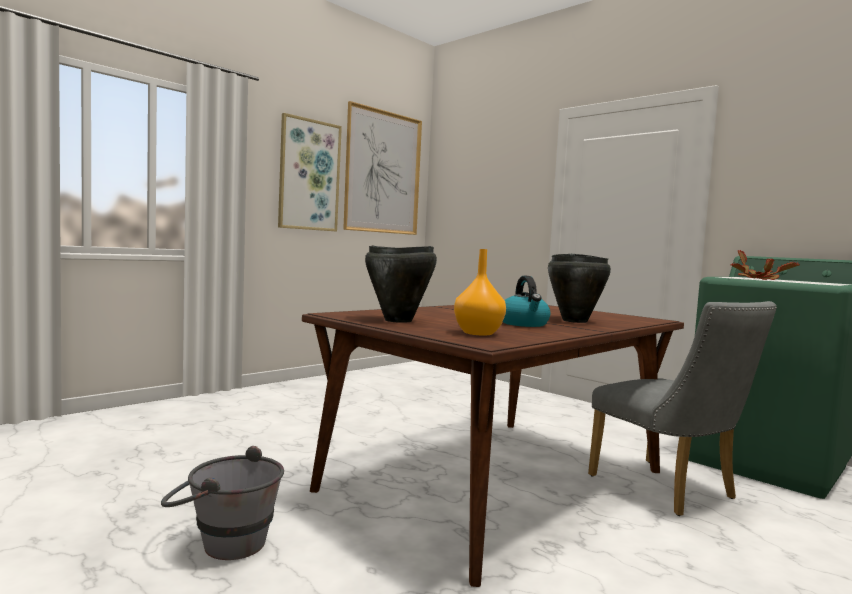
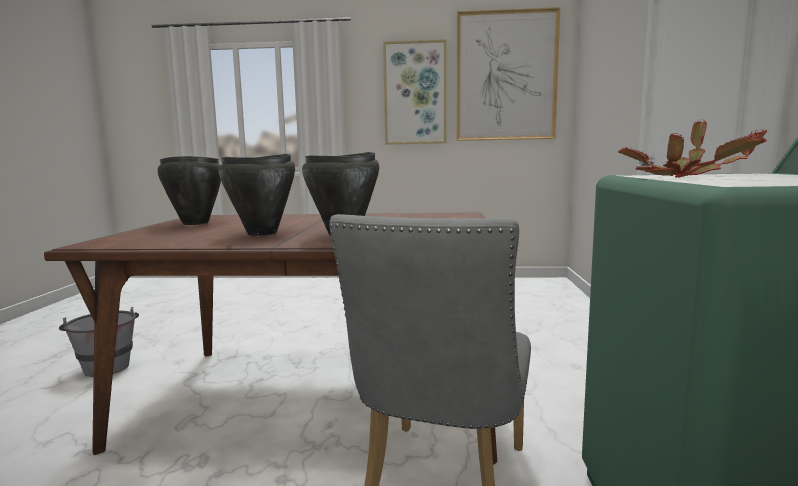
camera: 50 degrees right, 5 degrees up
(478, 333) = (156, 237): orange vase -> none
(524, 324) = (263, 233): kettle -> black cooking pot

